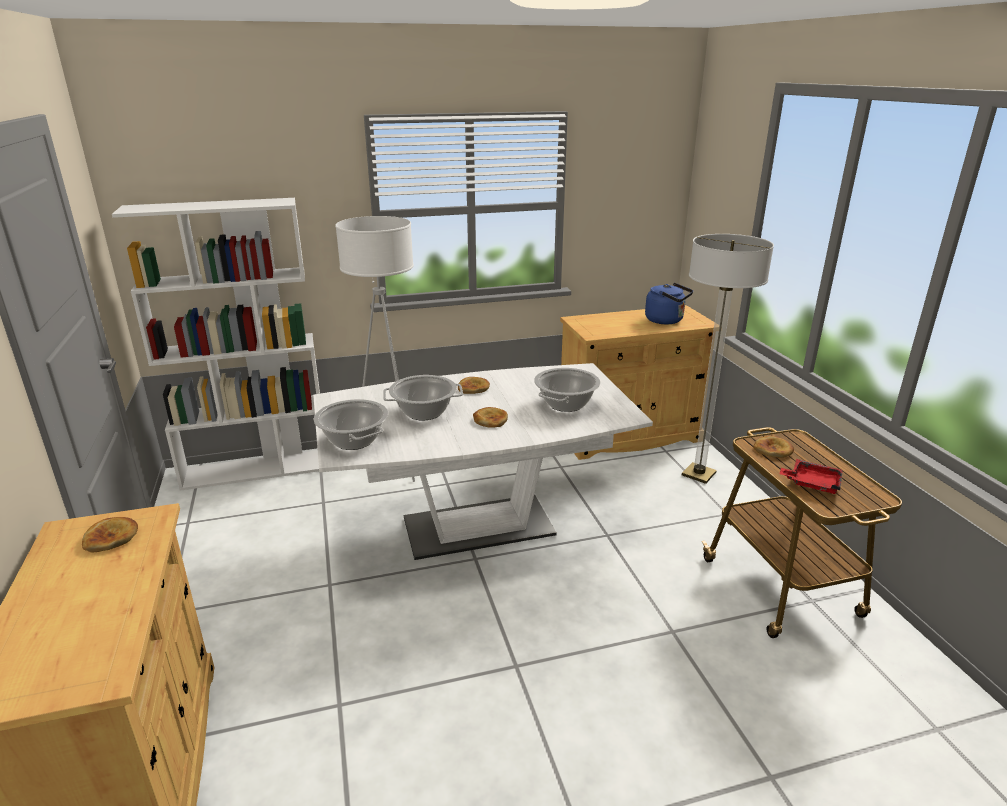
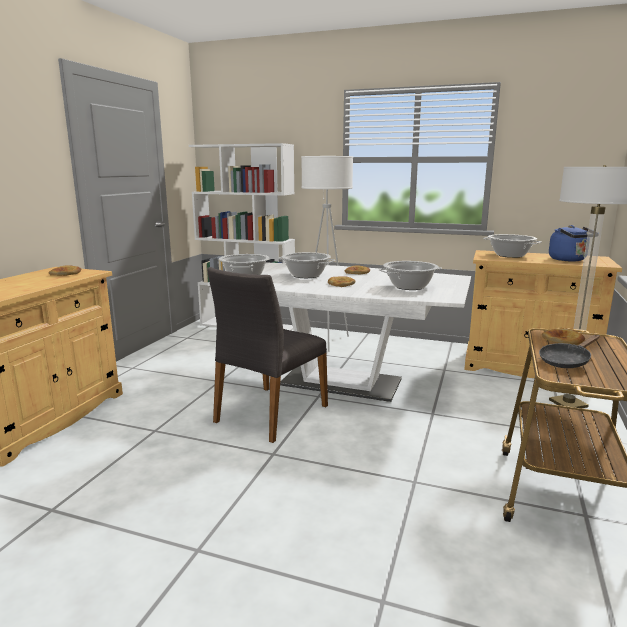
camera: 35 degrees right, 10 degrees down
(450, 609) = (269, 413): none -> grey chair
(607, 323) = (509, 255): none -> cooking pot
(812, 483) = (566, 361): red tray -> black frying pan

